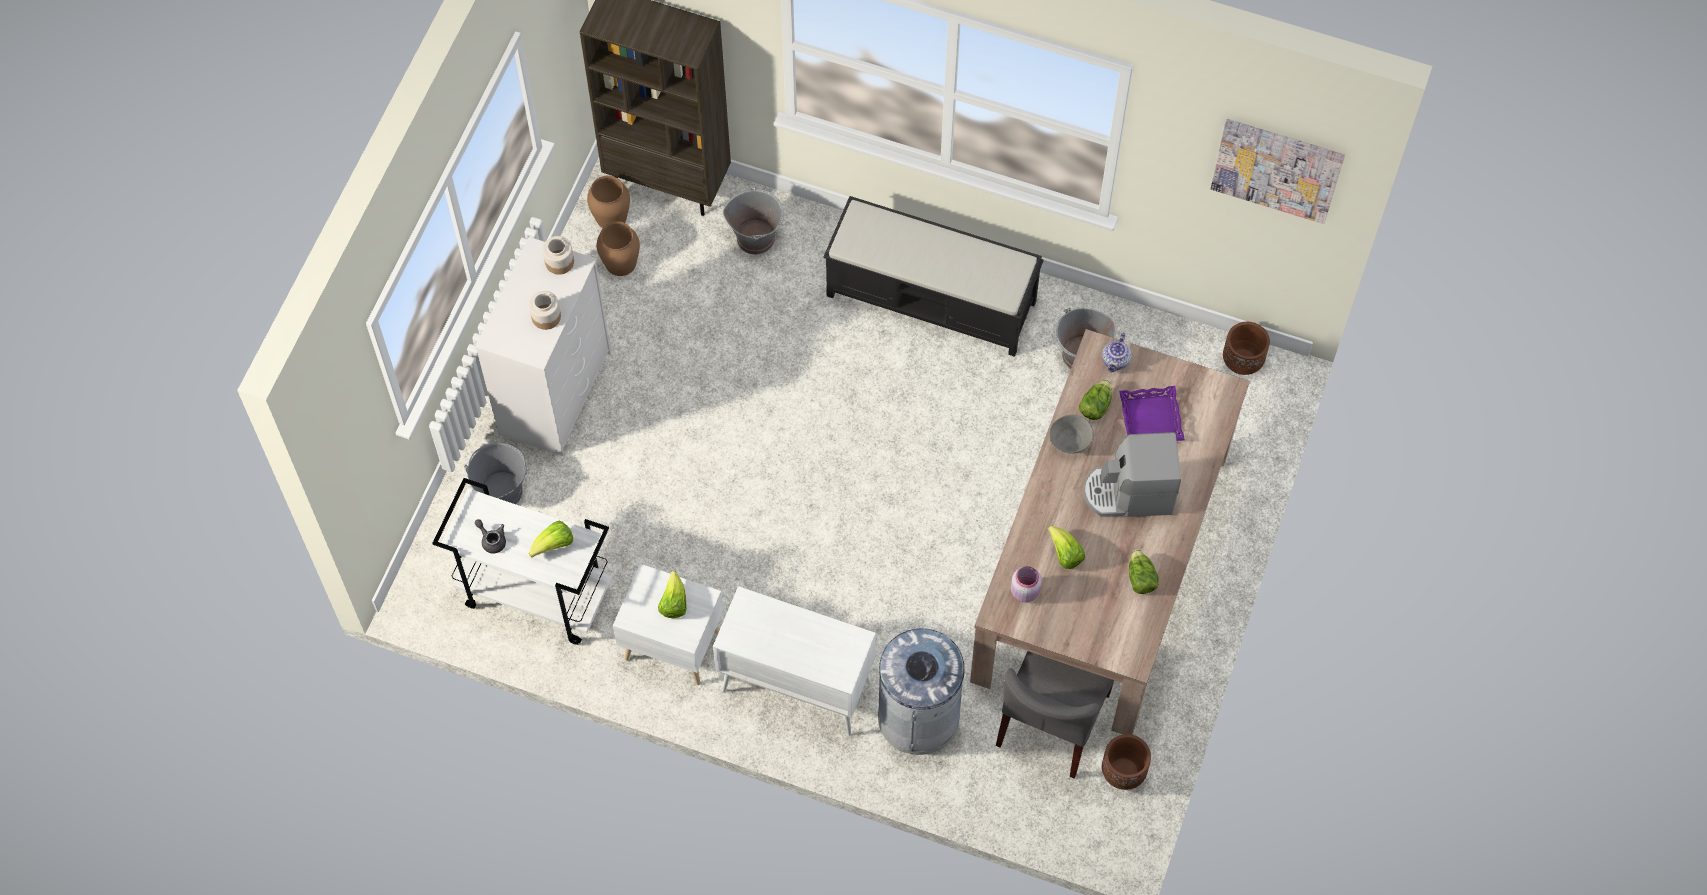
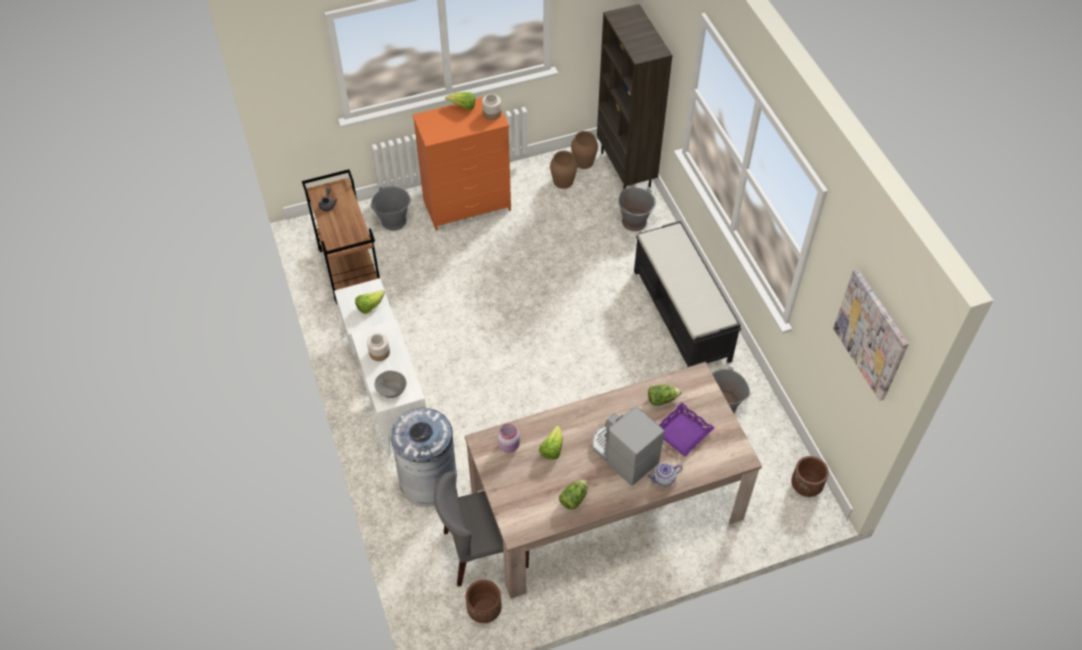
camera: 50 degrees right, 10 degrees down
(534, 594) = (349, 270): white cart -> brown cart
(546, 316) = (456, 128): jar -> jar (379, 352)
(554, 545) = (347, 229): lettuce -> lettuce (463, 107)
(555, 391) = (467, 204): white dresser -> orange dresser
(1070, 441) = (627, 402): grey bowl -> grey bowl (392, 390)
(1115, 361) = (700, 389): teapot -> teapot (663, 479)

